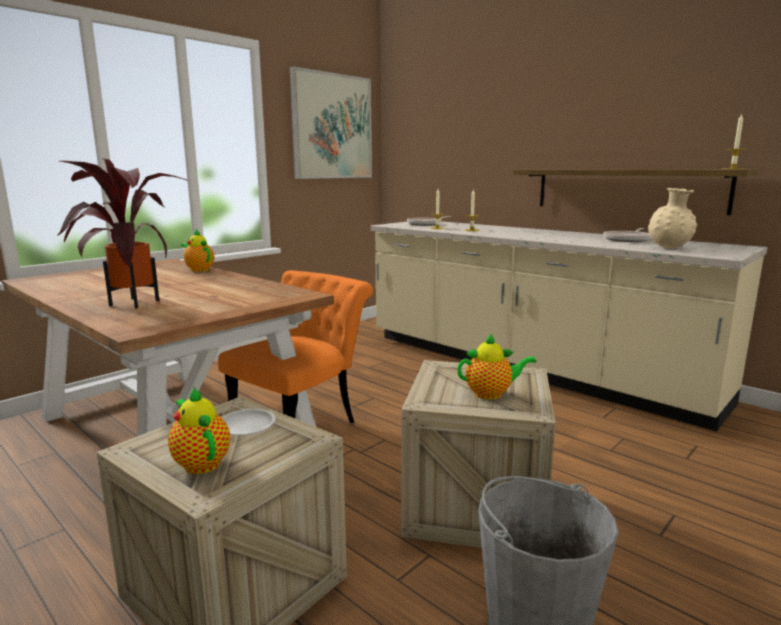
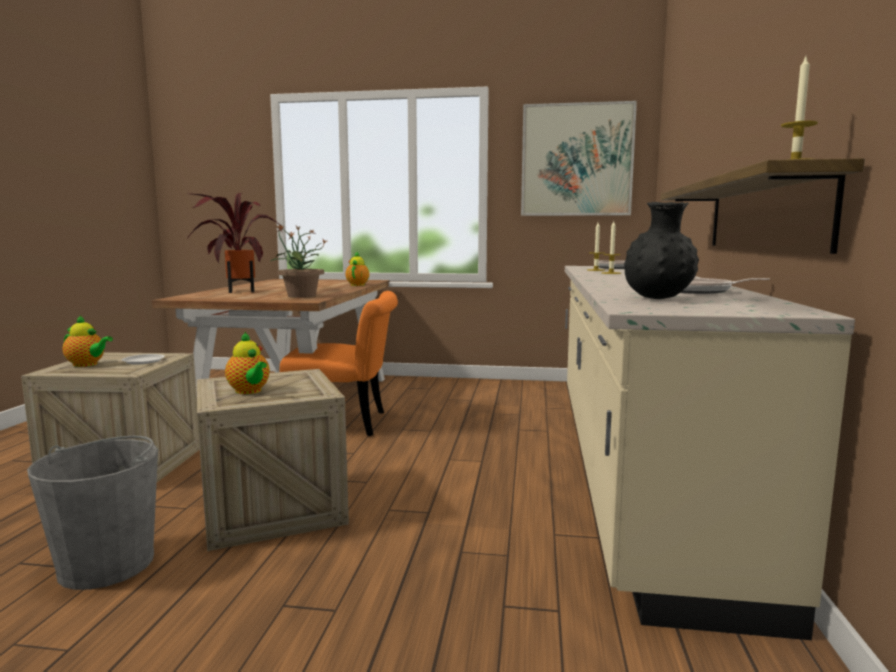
camera: 55 degrees right, 5 degrees down
(200, 462) = (87, 364): teapot -> teapot turned 90 degrees clockwise
(258, 293) = (300, 296): none -> potted plant
(669, 248) = (658, 299): beige vase -> black vase

